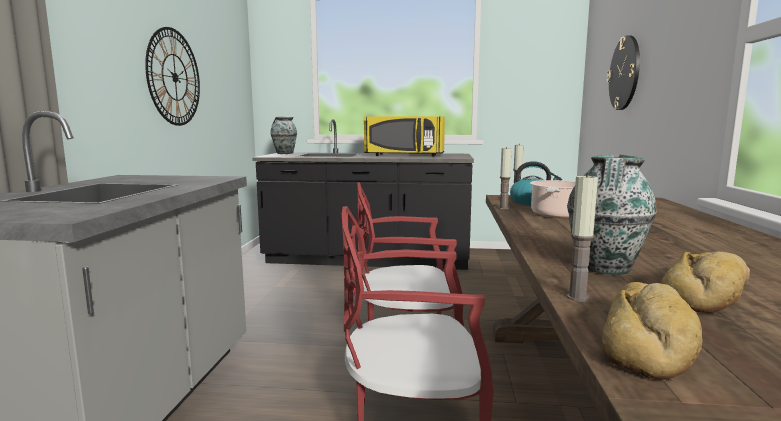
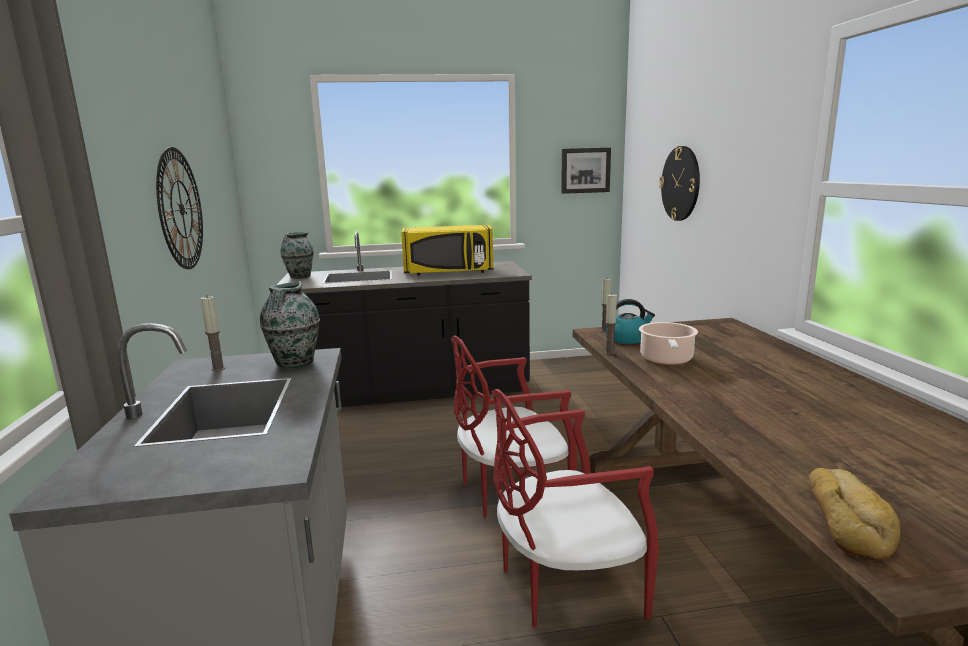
camera: 15 degrees left, 5 degrees up
(545, 75) = (585, 170): none -> picture
(577, 297) = (768, 479): candle -> candle (218, 369)
(604, 268) = (760, 437): vase -> vase (294, 363)
(710, 293) = (853, 458): bread -> none

